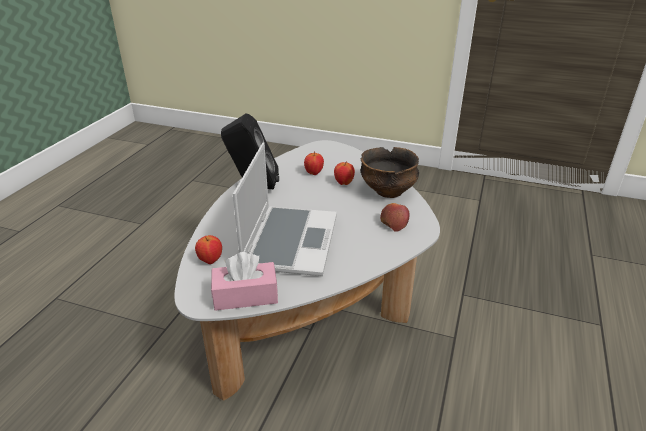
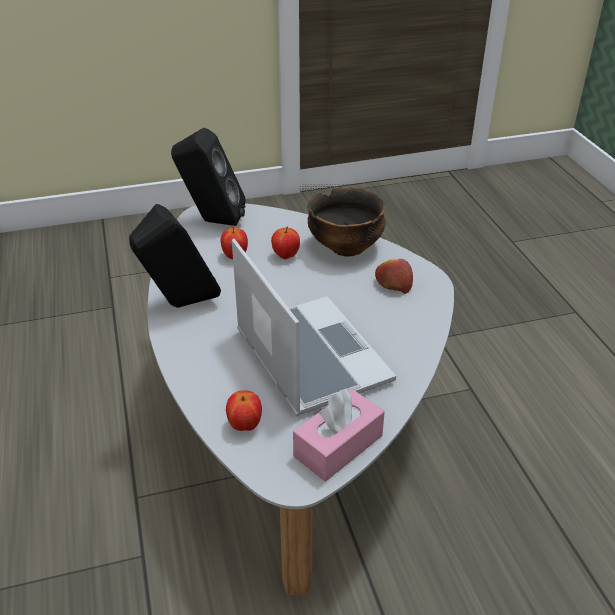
camera: 35 degrees left, 5 degrees up
(323, 151) = (212, 221): none -> black speaker

